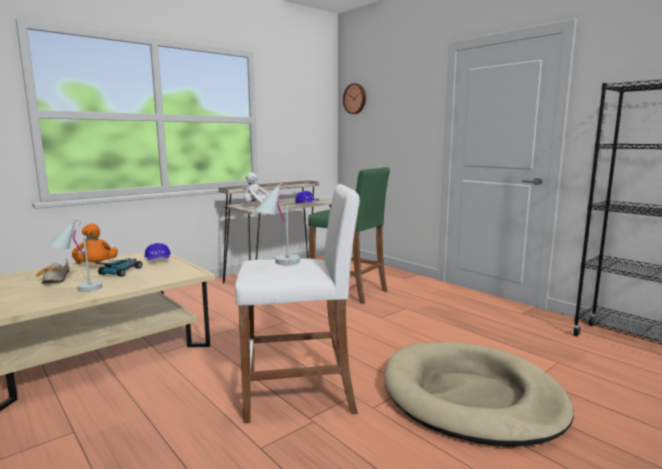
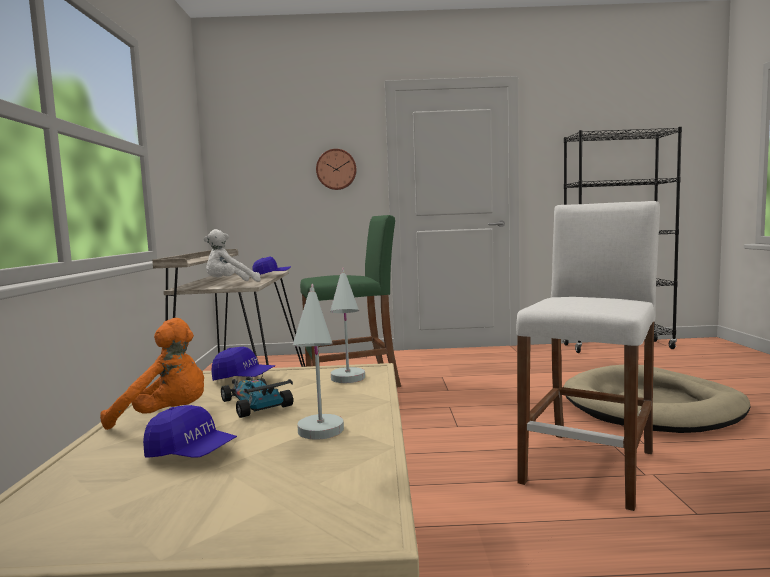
camera: 50 degrees left, 5 degrees down
(55, 280) = (191, 454): shoe -> blue cap
(278, 264) = (581, 300): white table lamp -> white table lamp (348, 382)
(355, 99) = (238, 138): wall clock -> wall clock (336, 169)

